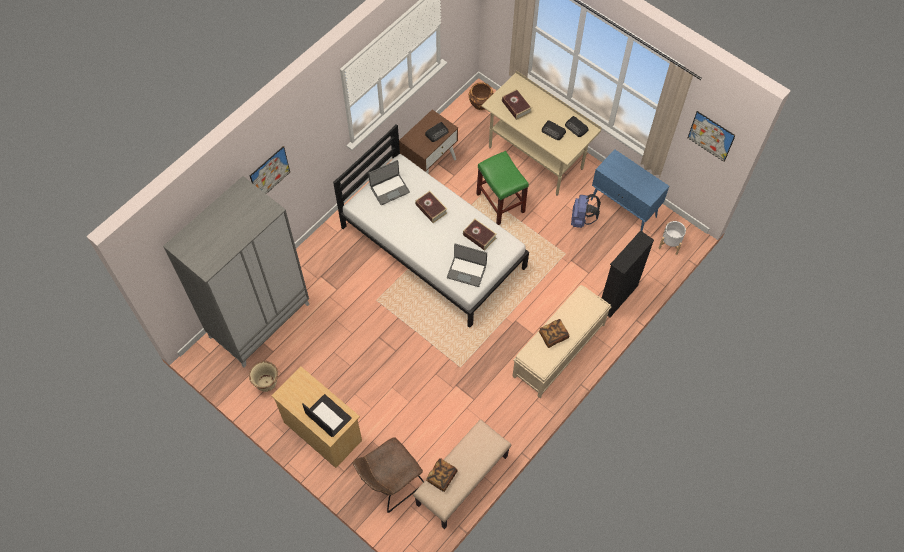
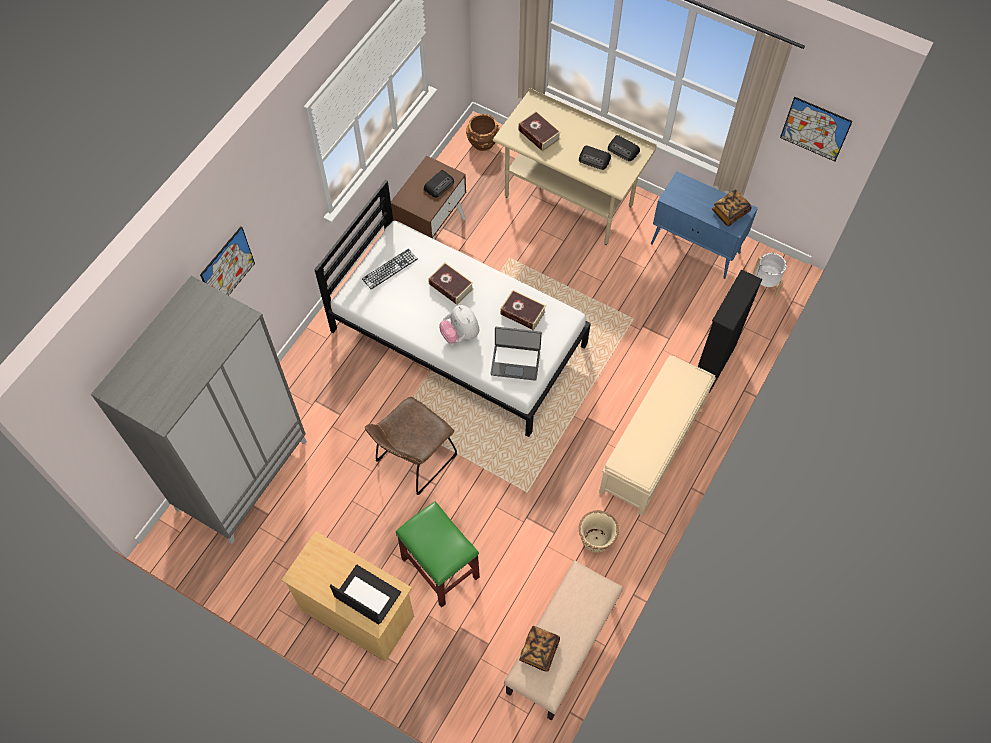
camera: 10 degrees left, 0 degrees up
(266, 383) = (267, 560): beige planter -> beige planter (595, 540)
(389, 189) = (390, 269): laptop -> keyboard
(390, 484) = (464, 670): brown chair -> brown chair (413, 461)
(431, 245) = (460, 334): none -> plush toy
(500, 202) = (534, 266): green stool -> green stool (439, 567)
(553, 336) = (649, 429): book -> book (730, 212)
(581, 219) = (645, 271): blue backpack -> none

